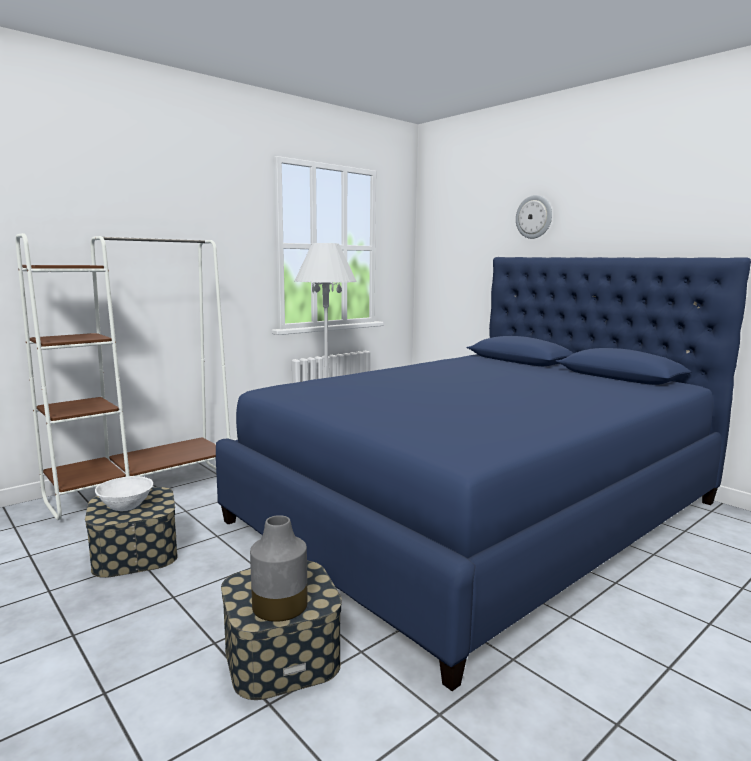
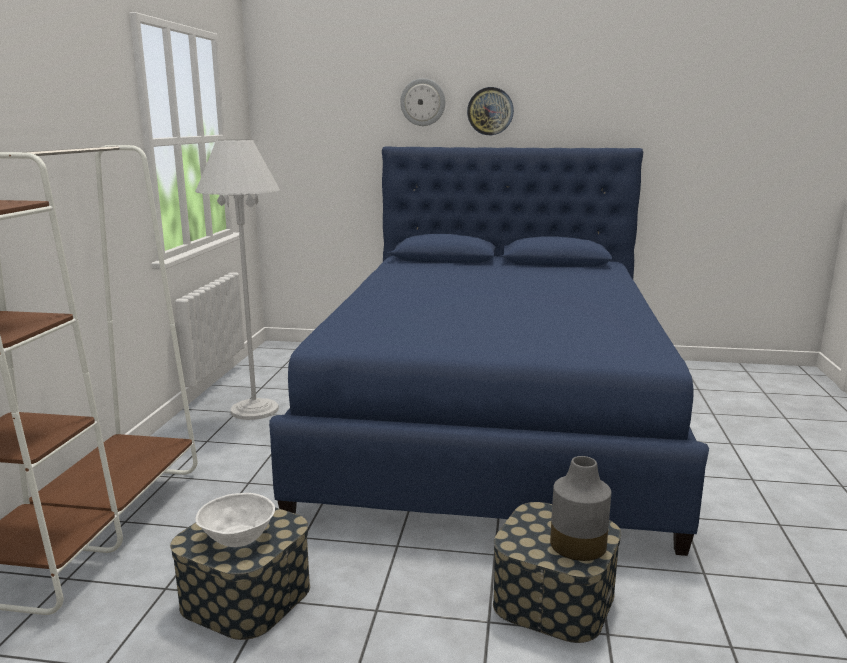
camera: 40 degrees left, 5 degrees up
(592, 222) = (490, 111): none -> wall clock

